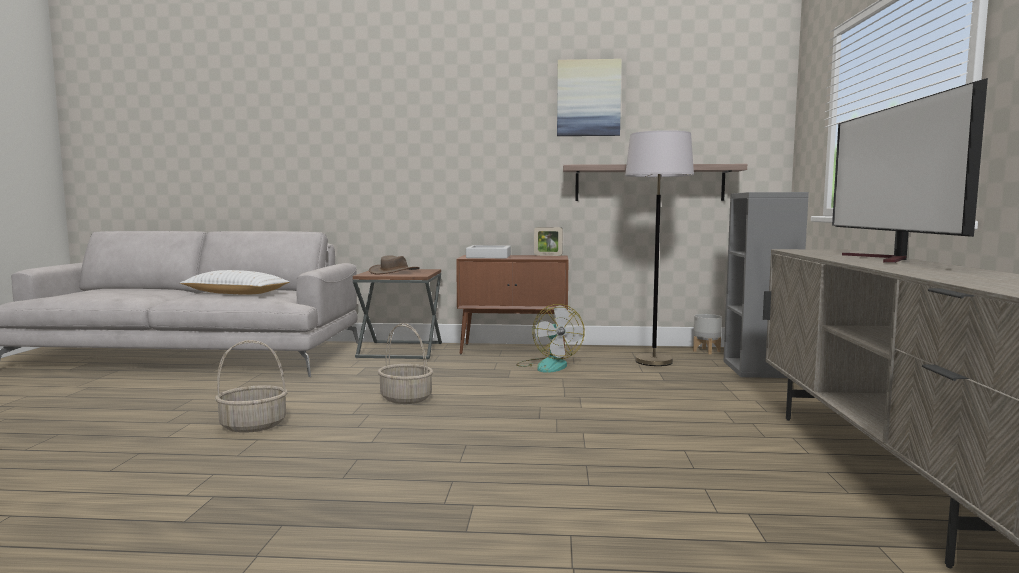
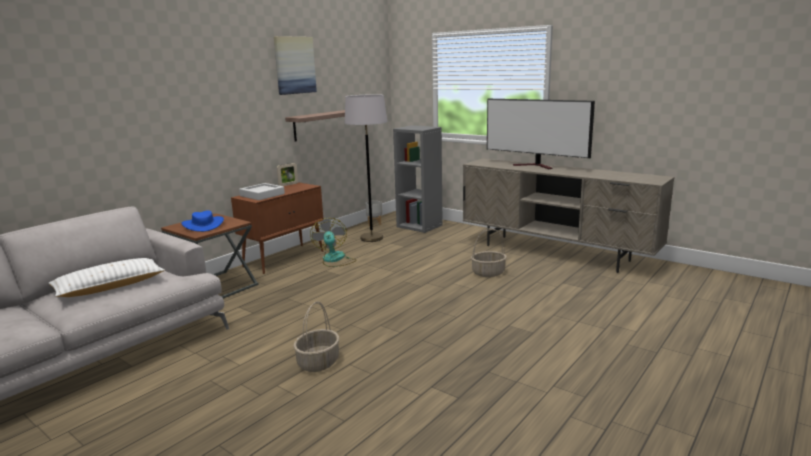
camera: 55 degrees left, 10 degrees up
(394, 272) = (203, 225): brown hat -> blue hat
(406, 398) = (336, 308): basket -> basket (488, 273)
(548, 365) = (334, 260): fan -> fan turned 120 degrees counterclockwise

